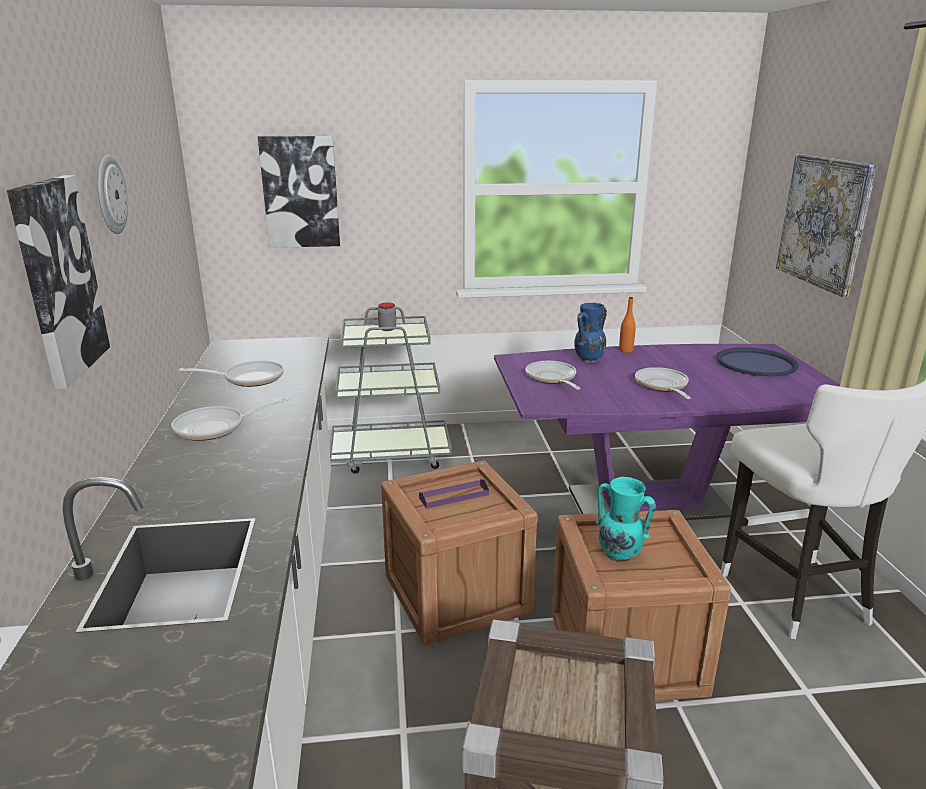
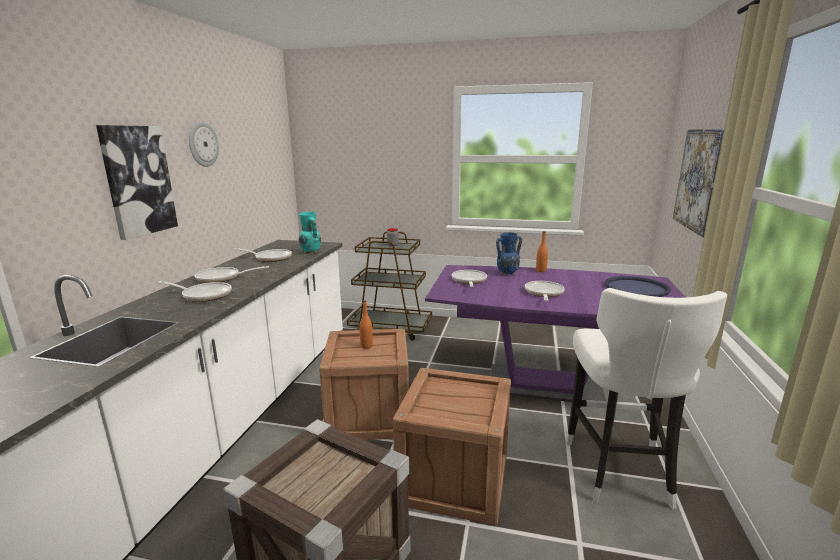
camera: 20 degrees right, 5 degrees down
(228, 464) = (204, 295): none -> frying pan
(300, 192) = (352, 158): picture -> none
(391, 455) = (391, 328): grey cart -> brown cart
(454, 496) = (366, 346): purple tray -> orange bottle
(620, 556) = (441, 400): turquoise vase -> turquoise vase (310, 252)

